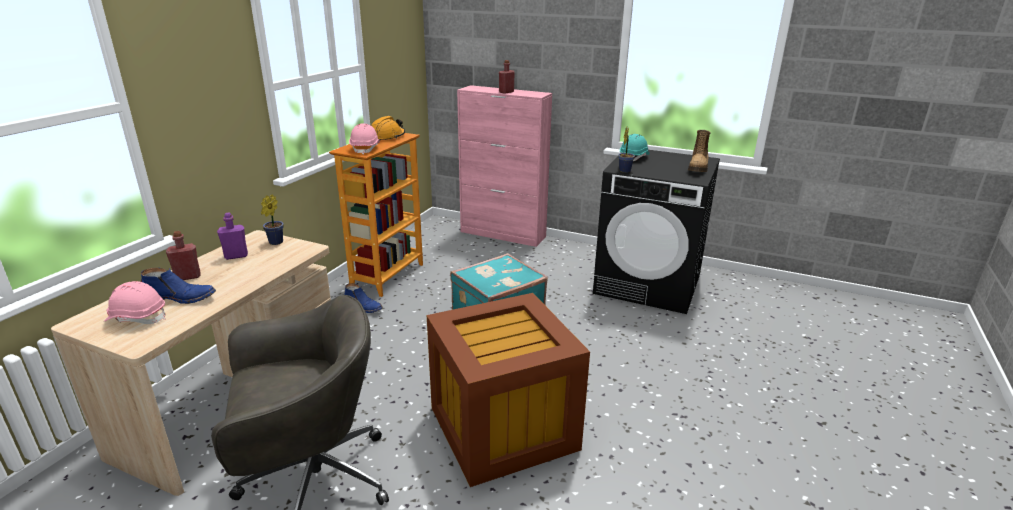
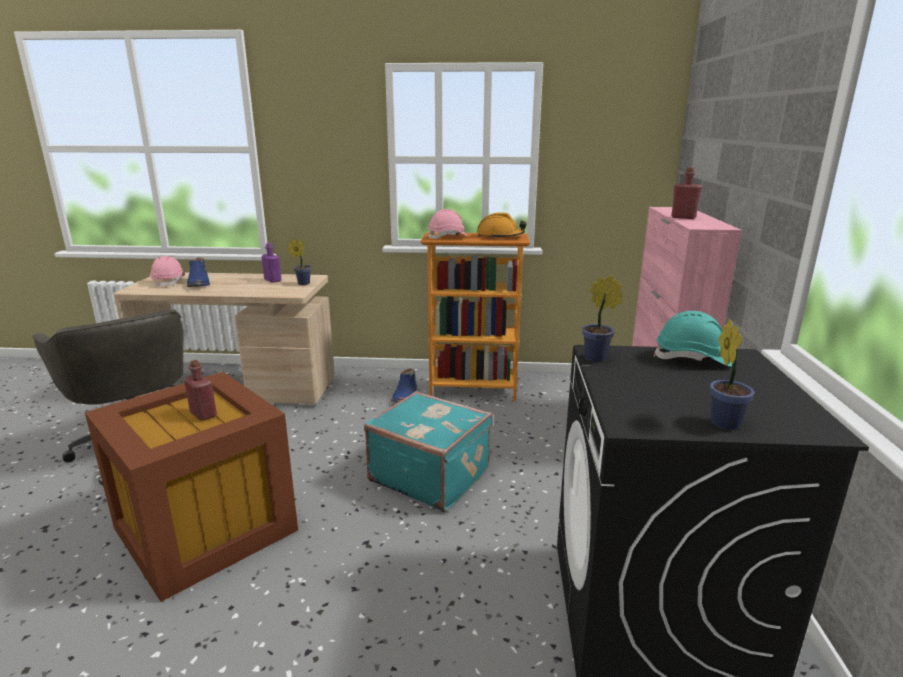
camera: 70 degrees right, 5 degrees down
(188, 277) = (233, 278): red bottle -> red bottle (203, 414)
(698, 168) = (723, 422): boot -> potted plant

